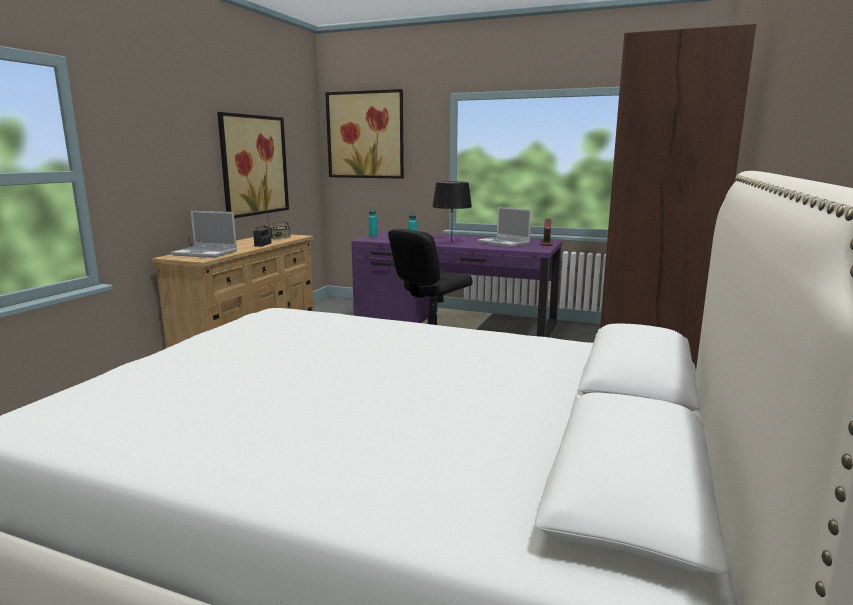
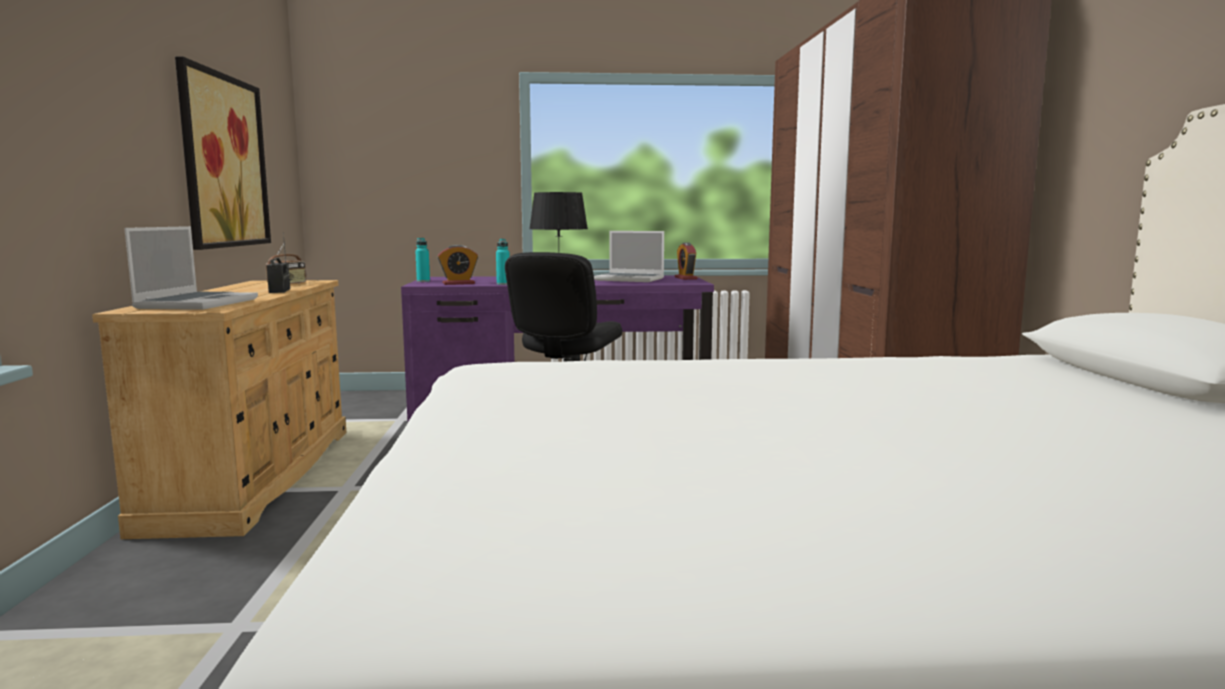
camera: 25 degrees left, 5 degrees down
(206, 253) = (197, 303): laptop -> laptop turned 75 degrees counterclockwise
(365, 135) = (380, 130): picture -> none
(388, 240) = (458, 283): none -> alarm clock

